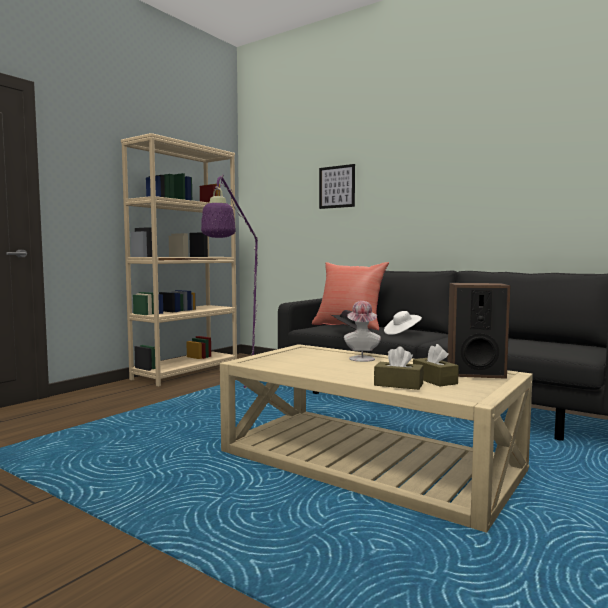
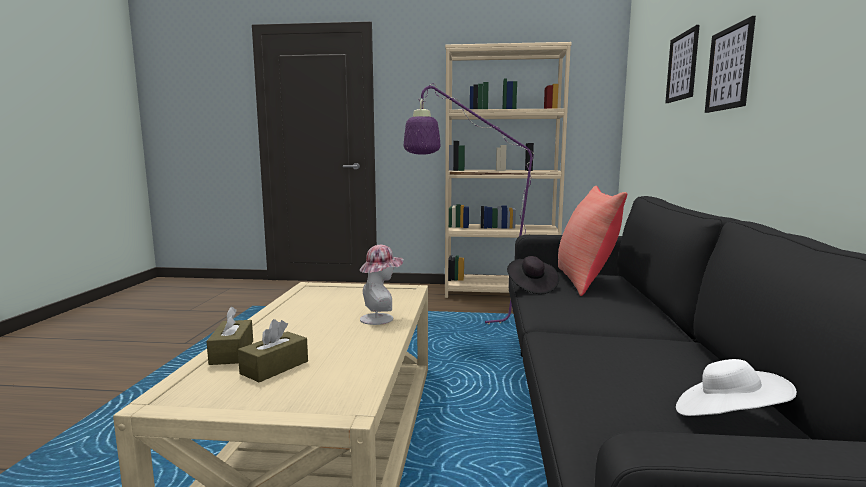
camera: 60 degrees right, 5 degrees up
(394, 194) = (729, 68): none -> picture
(402, 333) = (581, 309): white hat -> white hat (726, 418)
(475, 372) = (333, 384): speaker -> none

